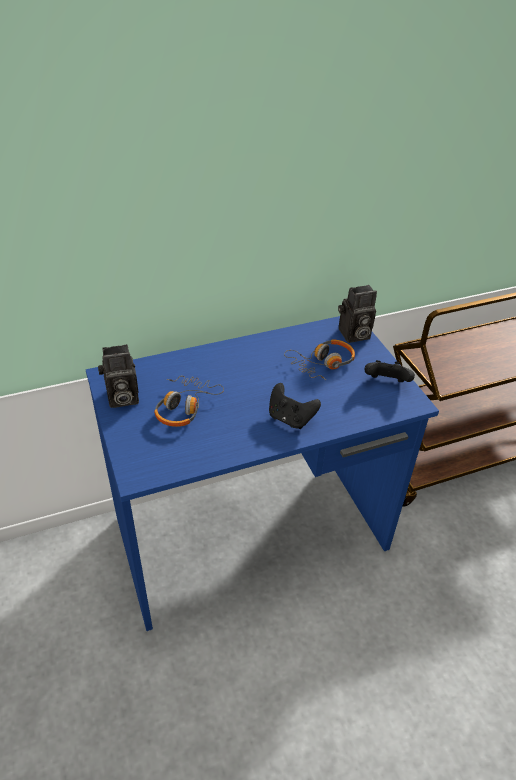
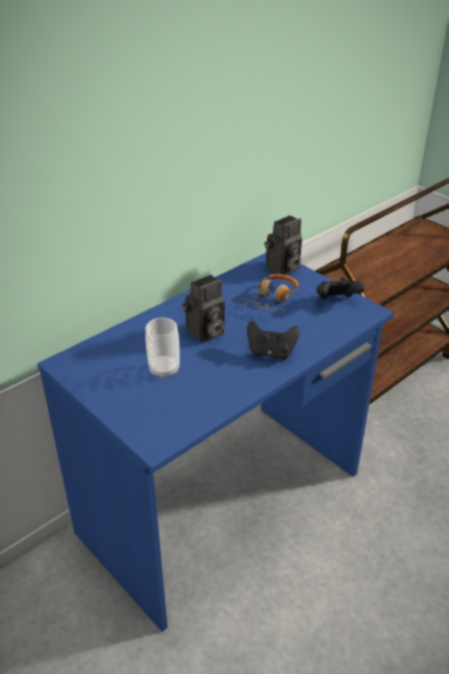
camera: 20 degrees left, 5 degrees down
(121, 398) = (94, 379): camera -> camera (205, 333)
(185, 407) = (164, 370): headphones -> cup

